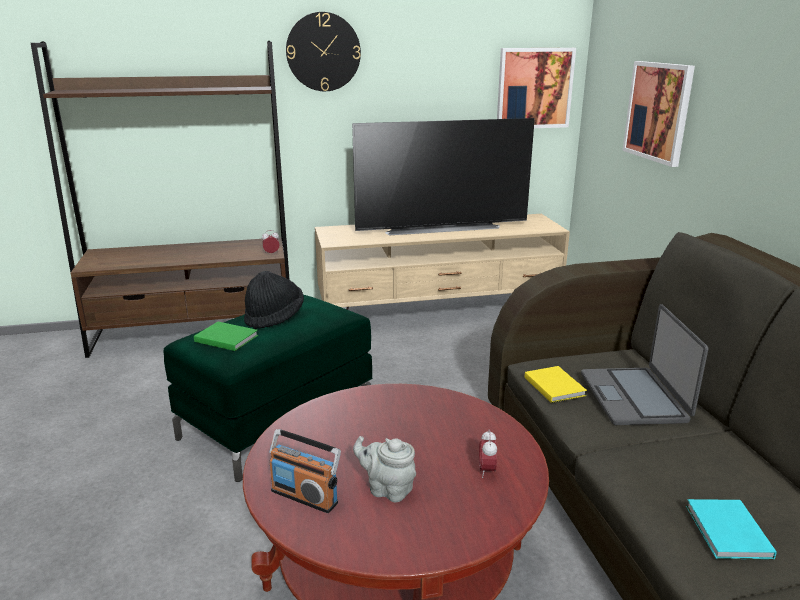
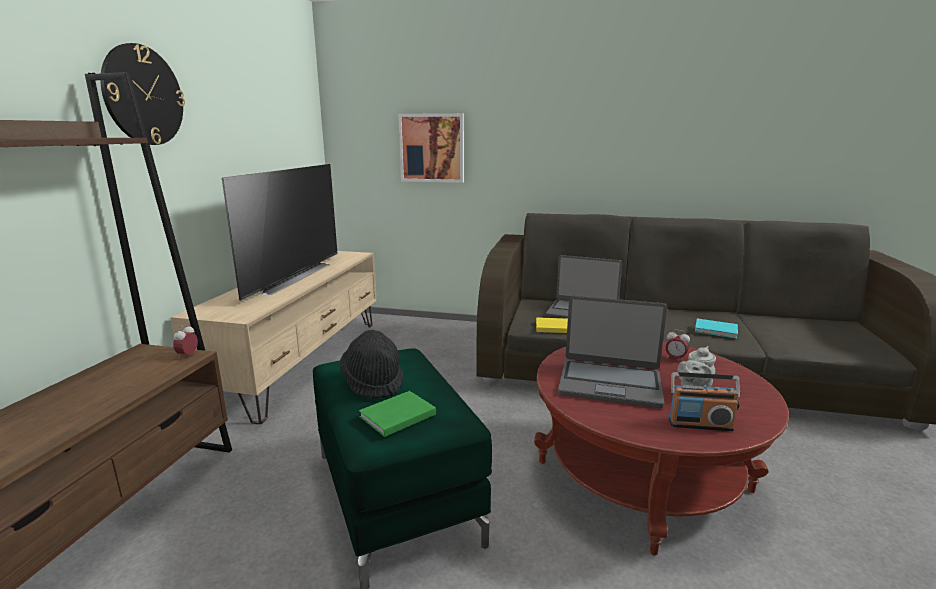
camera: 65 degrees left, 5 degrees down
(305, 496) = (700, 424): radio -> radio turned 45 degrees clockwise
(370, 429) = (610, 383): none -> laptop
(534, 88) = (301, 141): picture -> none

